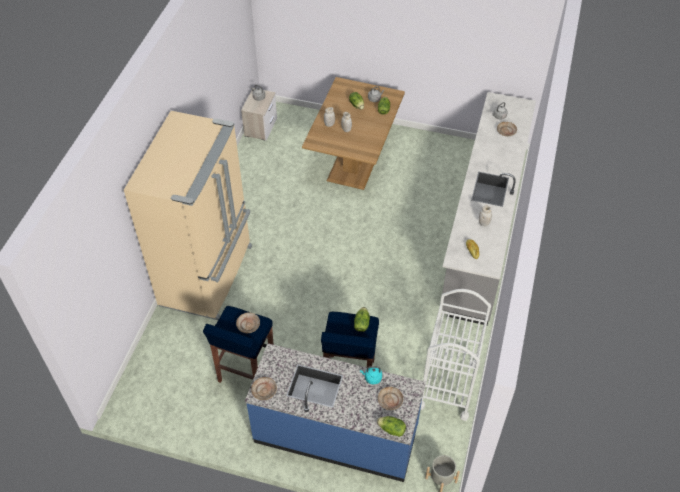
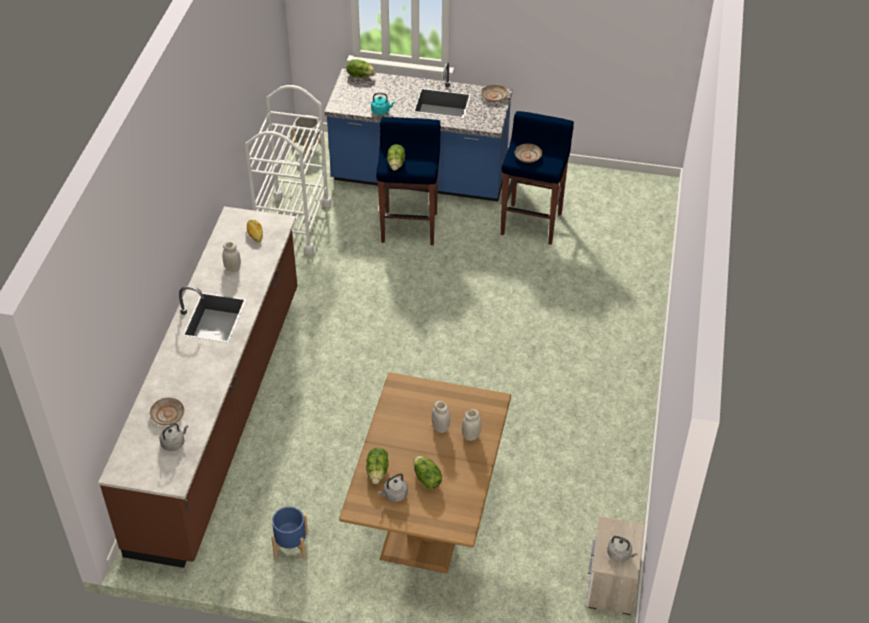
camera: 175 degrees right, 5 degrees down
(208, 275) = (614, 324): beige fridge -> none
(390, 400) = (362, 95): beige plate -> none
(430, 153) = (291, 545): none -> blue planter
(482, 227) = (220, 415): grey counter -> brown counter

